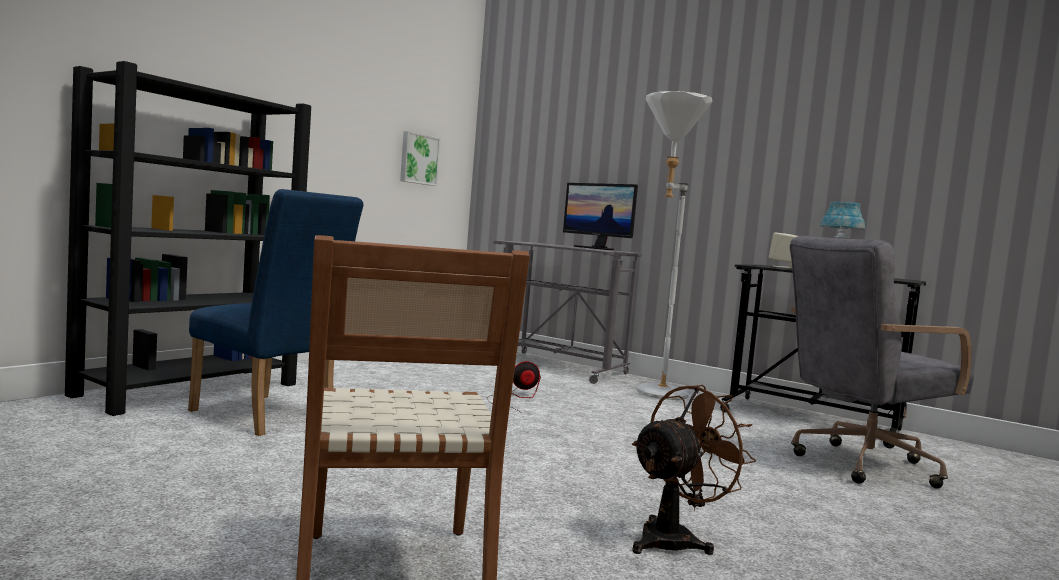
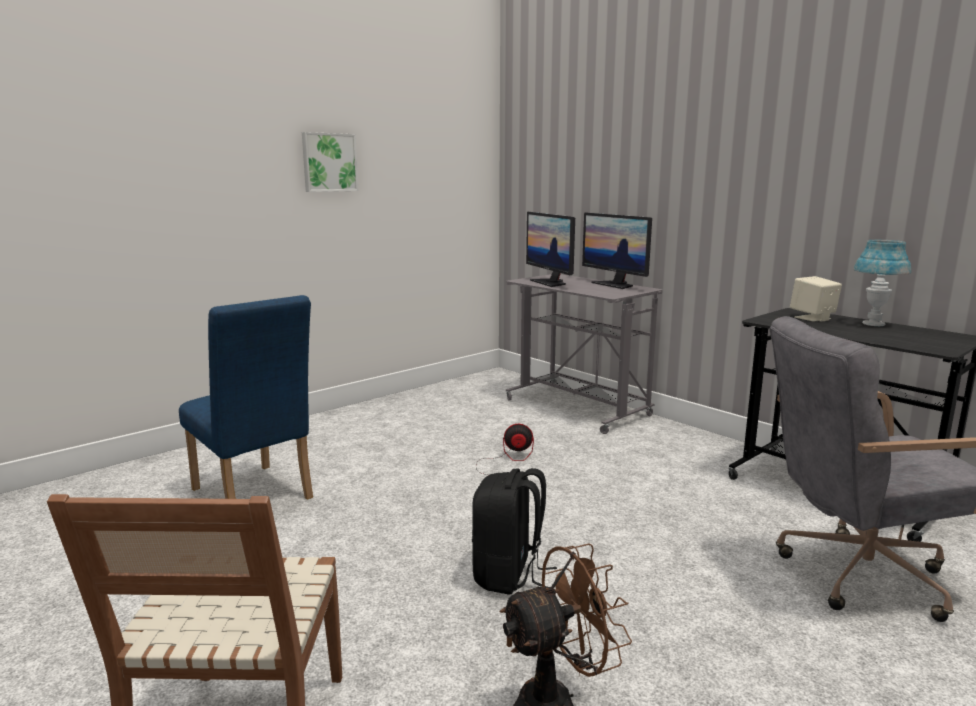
camera: 15 degrees right, 10 degrees up
(189, 390) = (207, 458): black bookcase -> none
(418, 159) = (433, 198): picture -> picture (329, 162)
(537, 243) = (550, 283): none -> monitor
(573, 467) = (509, 575): none -> black backpack
(652, 394) = (662, 449): white floor lamp -> none

